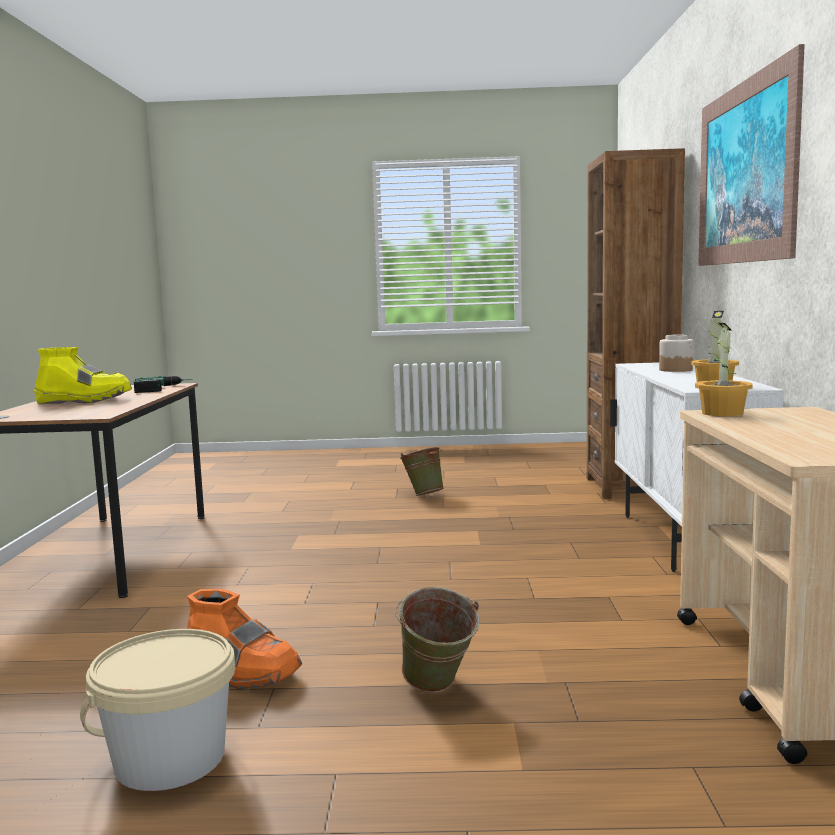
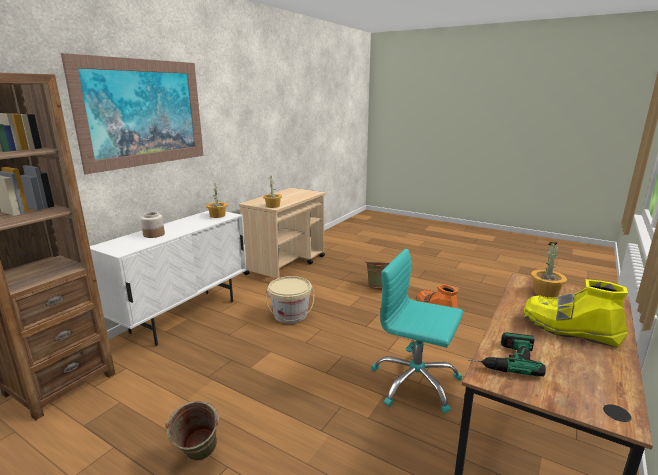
camera: 150 degrees left, 10 degrees up
(79, 412) = (545, 292): none -> potted plant
(170, 759) = (459, 290): beige bucket -> beige bucket (290, 315)
(254, 565) = (415, 383): none -> turquoise office chair

